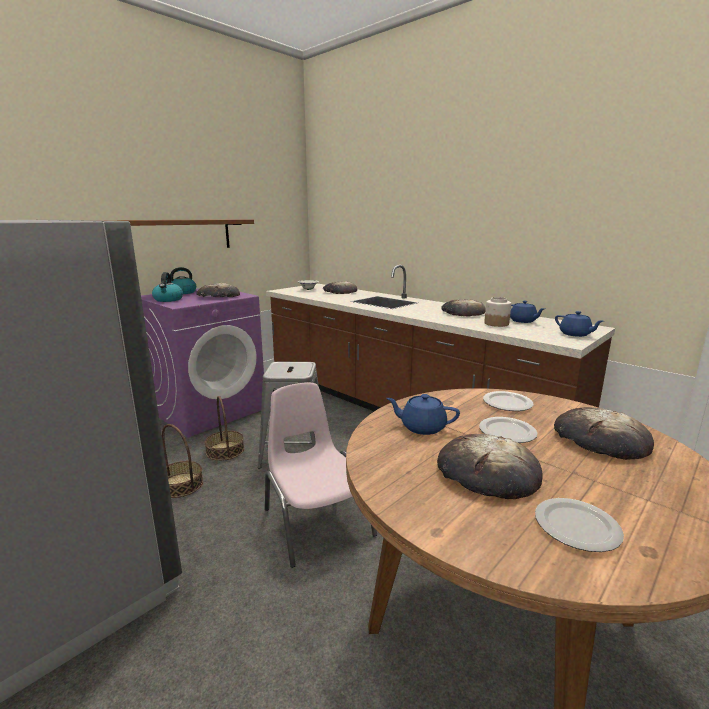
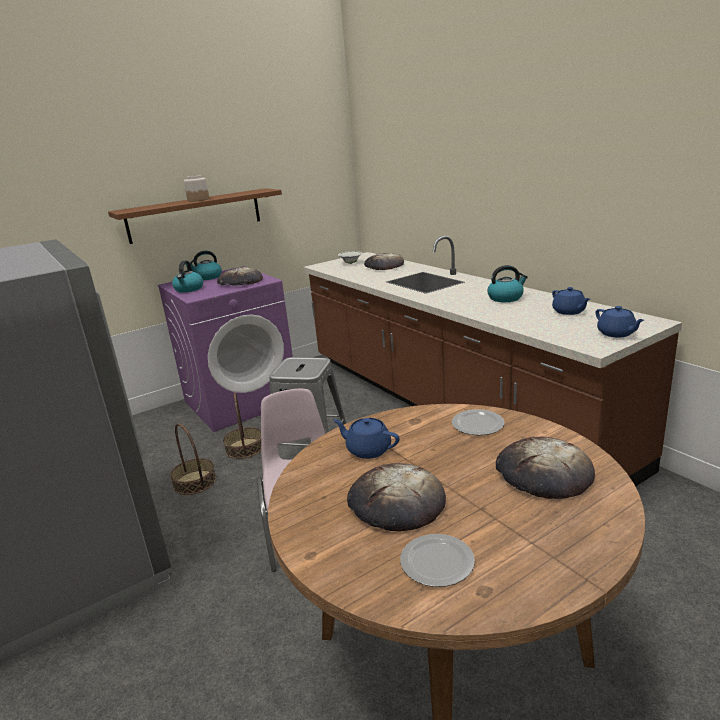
camera: 15 degrees right, 5 degrees up
(463, 312) = (506, 298): bread -> kettle
(496, 323) = (531, 316): jar -> jar (198, 200)
(508, 432) = (451, 459): plate -> none

